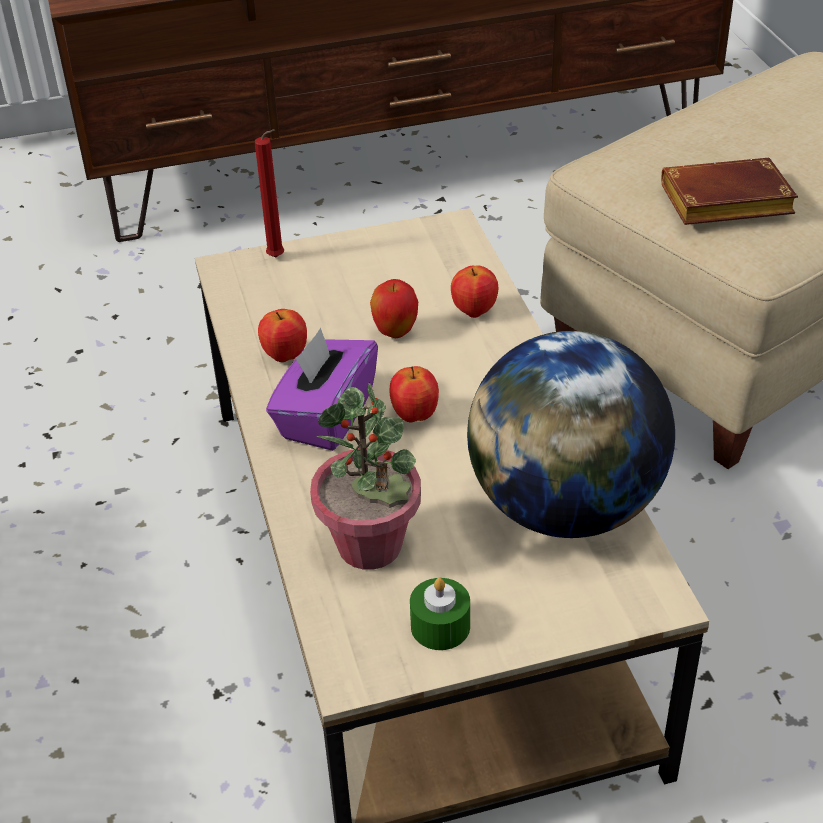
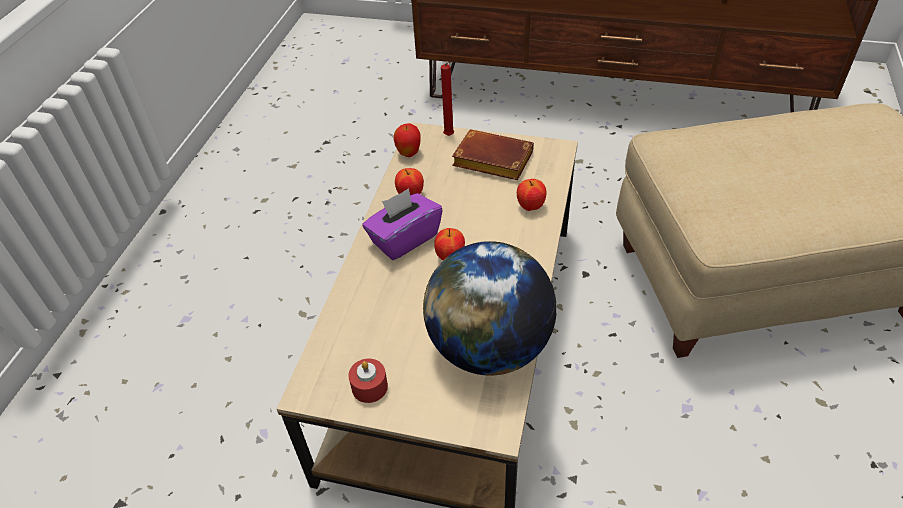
camera: 30 degrees right, 5 degrees up
(370, 546) = (370, 324): potted plant -> none
(395, 333) = (477, 203): apple -> apple (408, 154)
(440, 626) = (369, 387): green candle -> red candle
(723, 204) = (722, 192): brown book -> brown book (490, 161)

